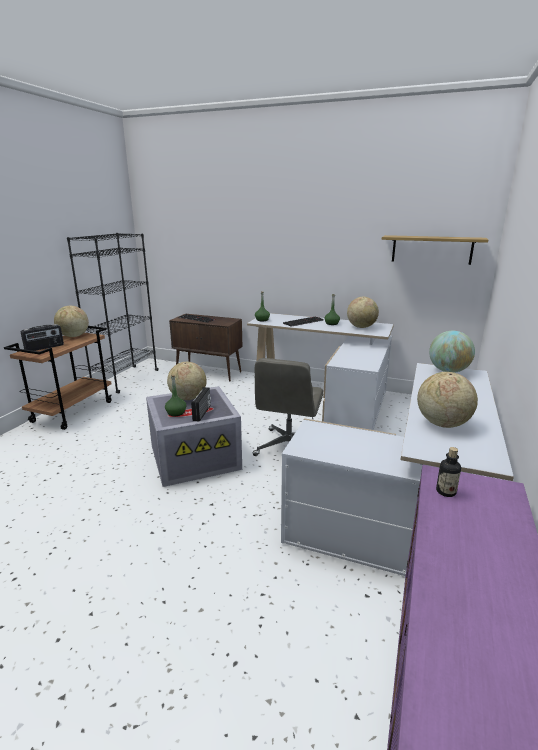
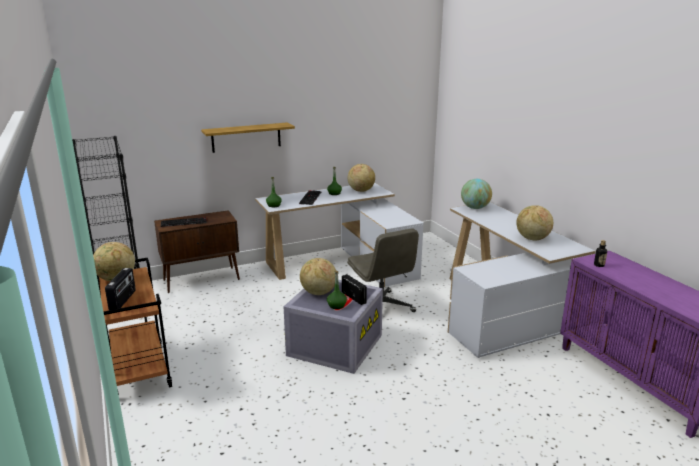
camera: 45 degrees left, 0 degrees up
(431, 249) = (395, 116): shelf -> shelf (246, 137)

